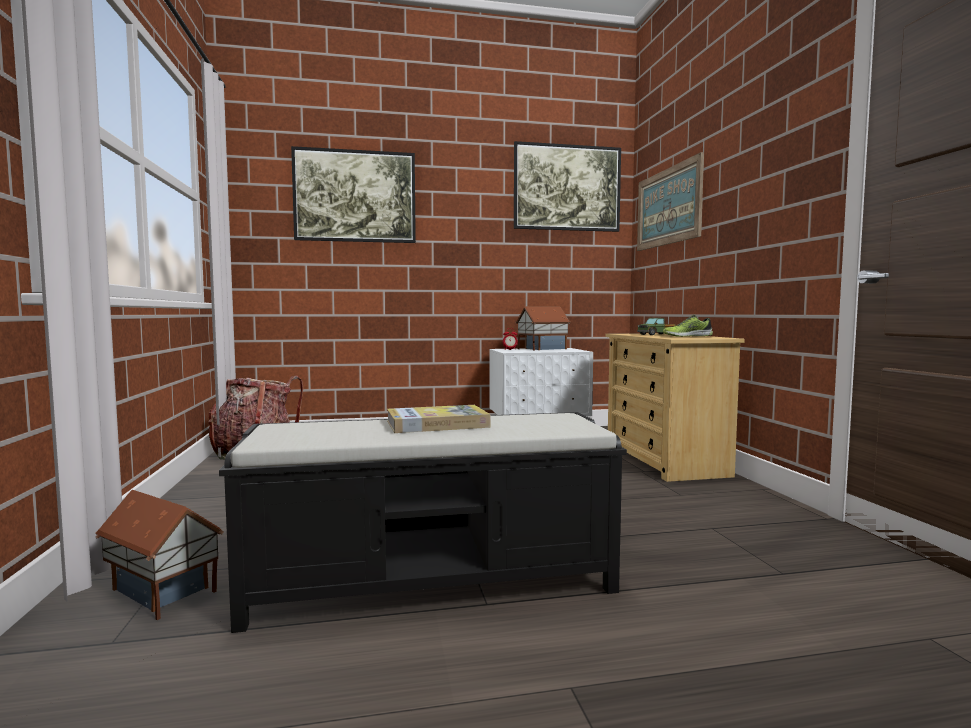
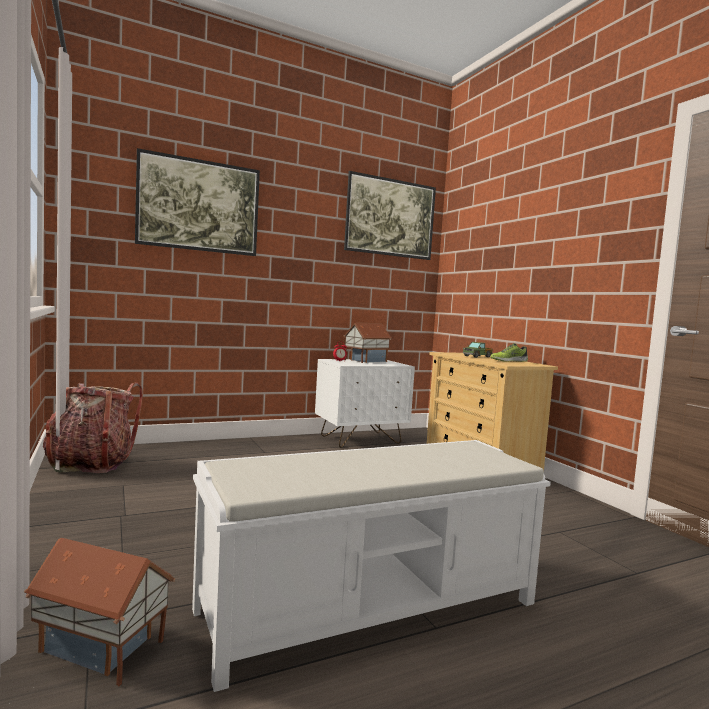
camera: 15 degrees left, 0 degrees up
(434, 580) = (373, 606): black bench -> white bench
(437, 424) = (381, 459): book -> none
(668, 207) = (480, 245): picture -> none

